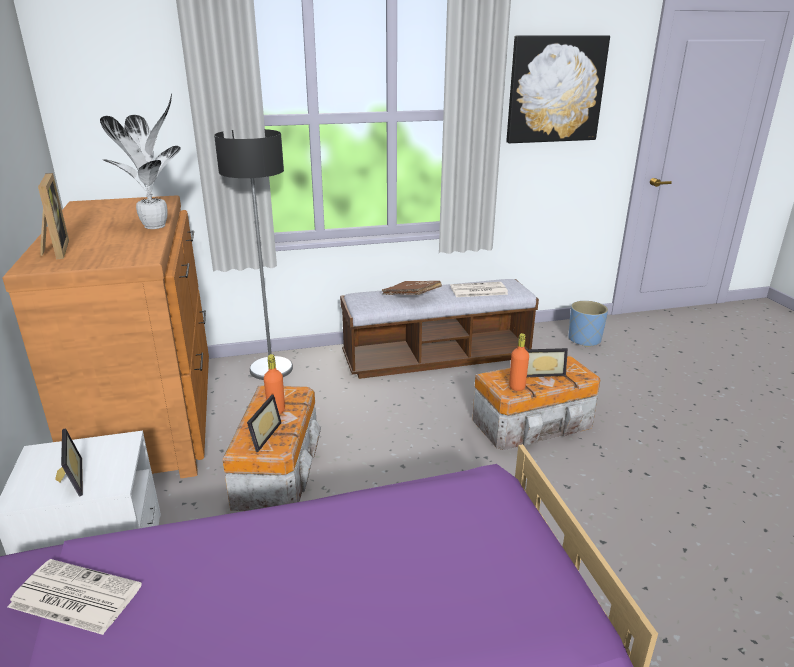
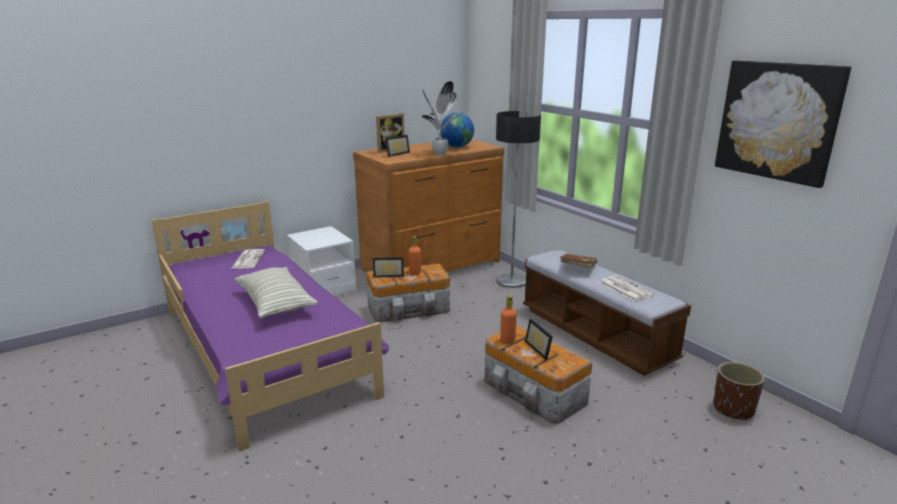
camera: 70 degrees right, 5 degrees down
(69, 479) = (311, 238): picture frame -> picture frame (396, 154)
(128, 213) = (457, 147): none -> globe
(363, 563) = (275, 304): none -> pillow
(584, 340) = (733, 409): blue planter -> brown planter

